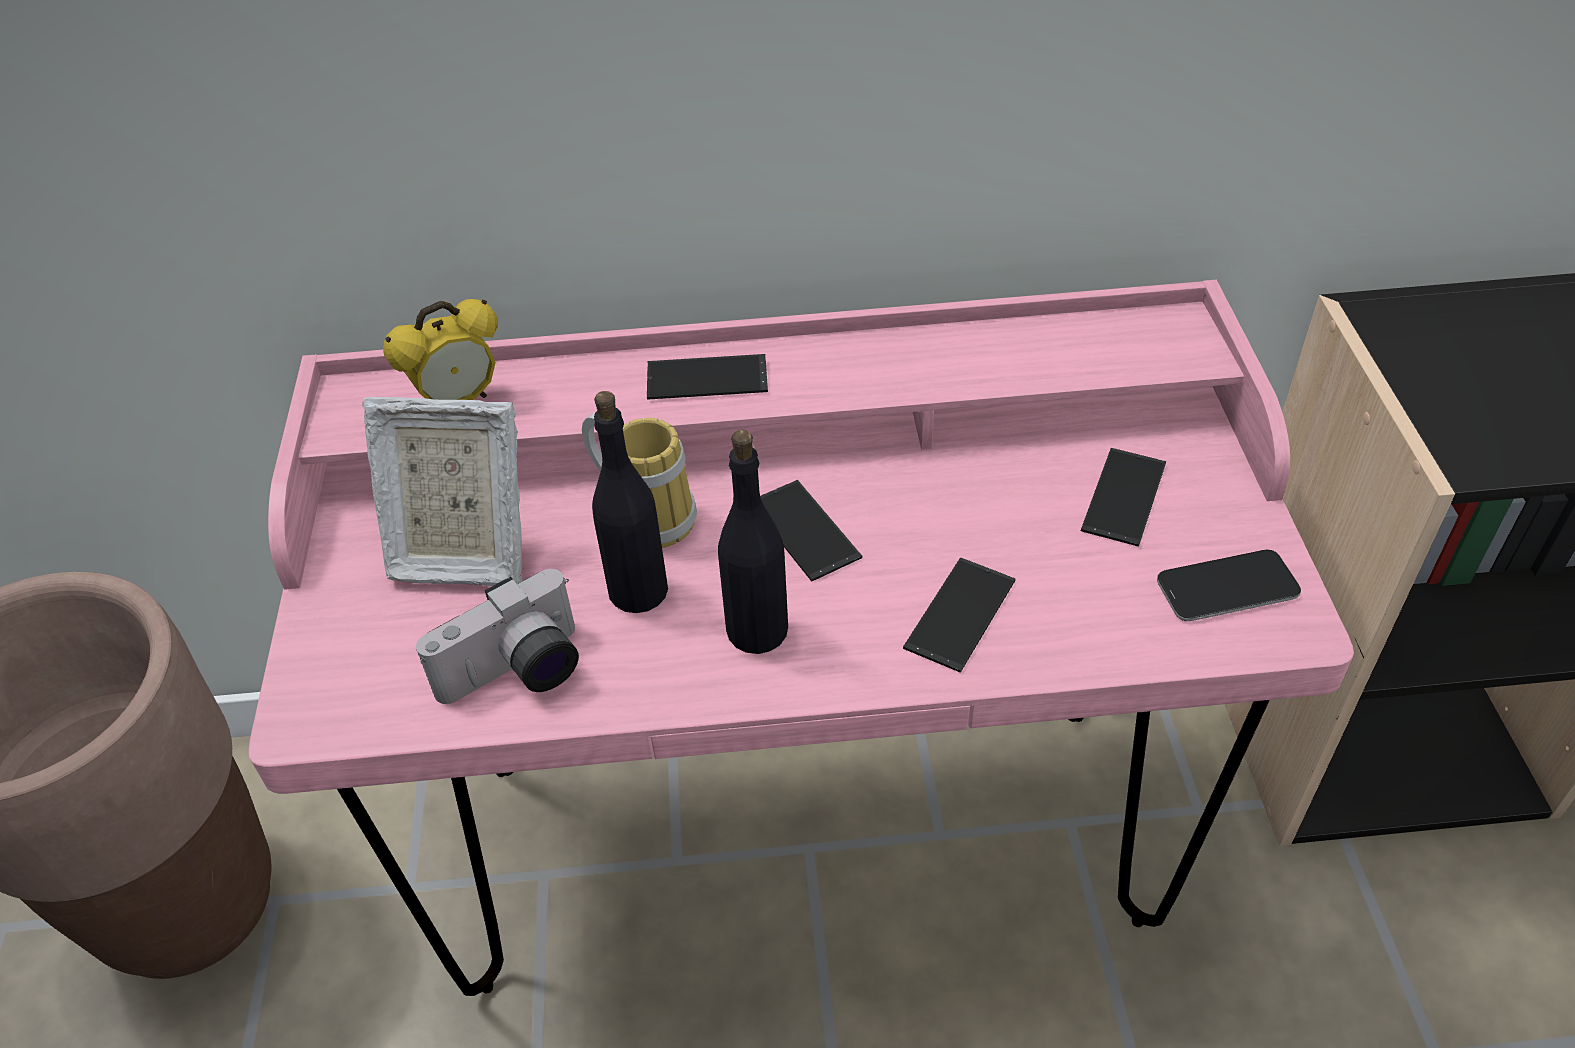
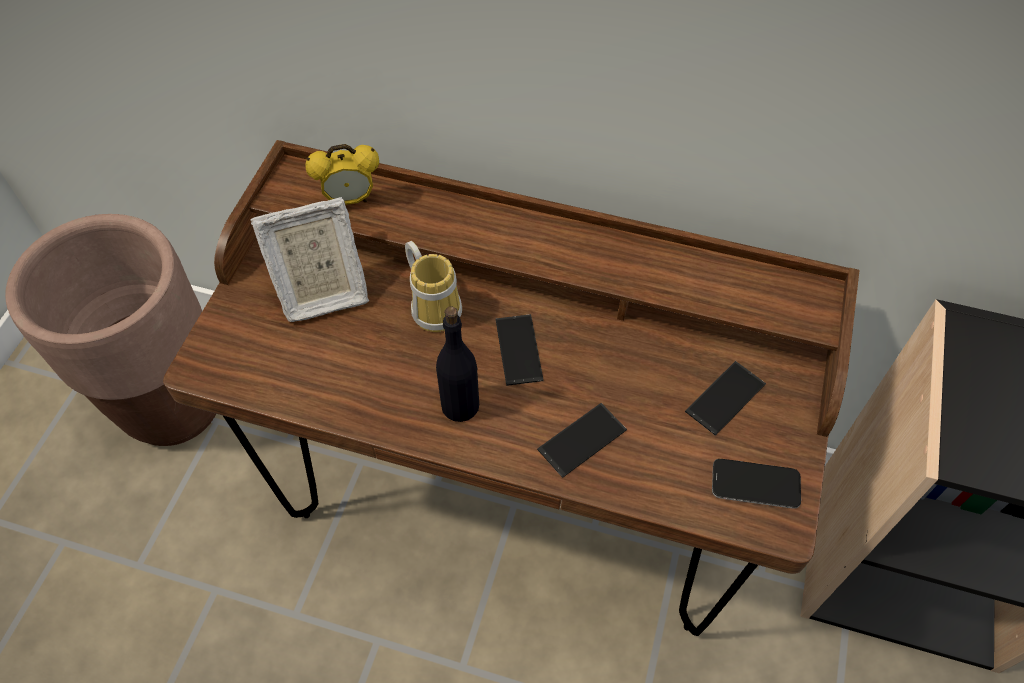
camera: 20 degrees right, 10 degrees up
(461, 552) = (321, 293): picture frame -> picture frame turned 45 degrees counterclockwise
(518, 674) = (318, 383): camera -> none
(637, 590) = (406, 354): black bottle -> none
(707, 378) = (498, 232): phone -> none
(802, 839) = (513, 498): pink desk -> brown desk

